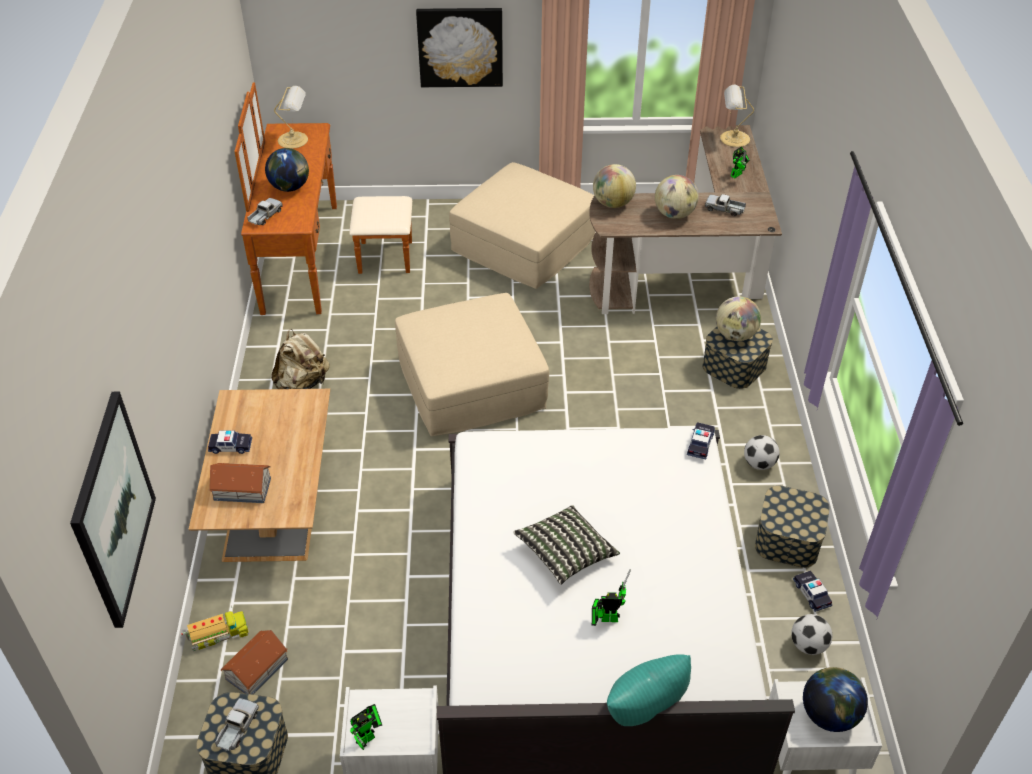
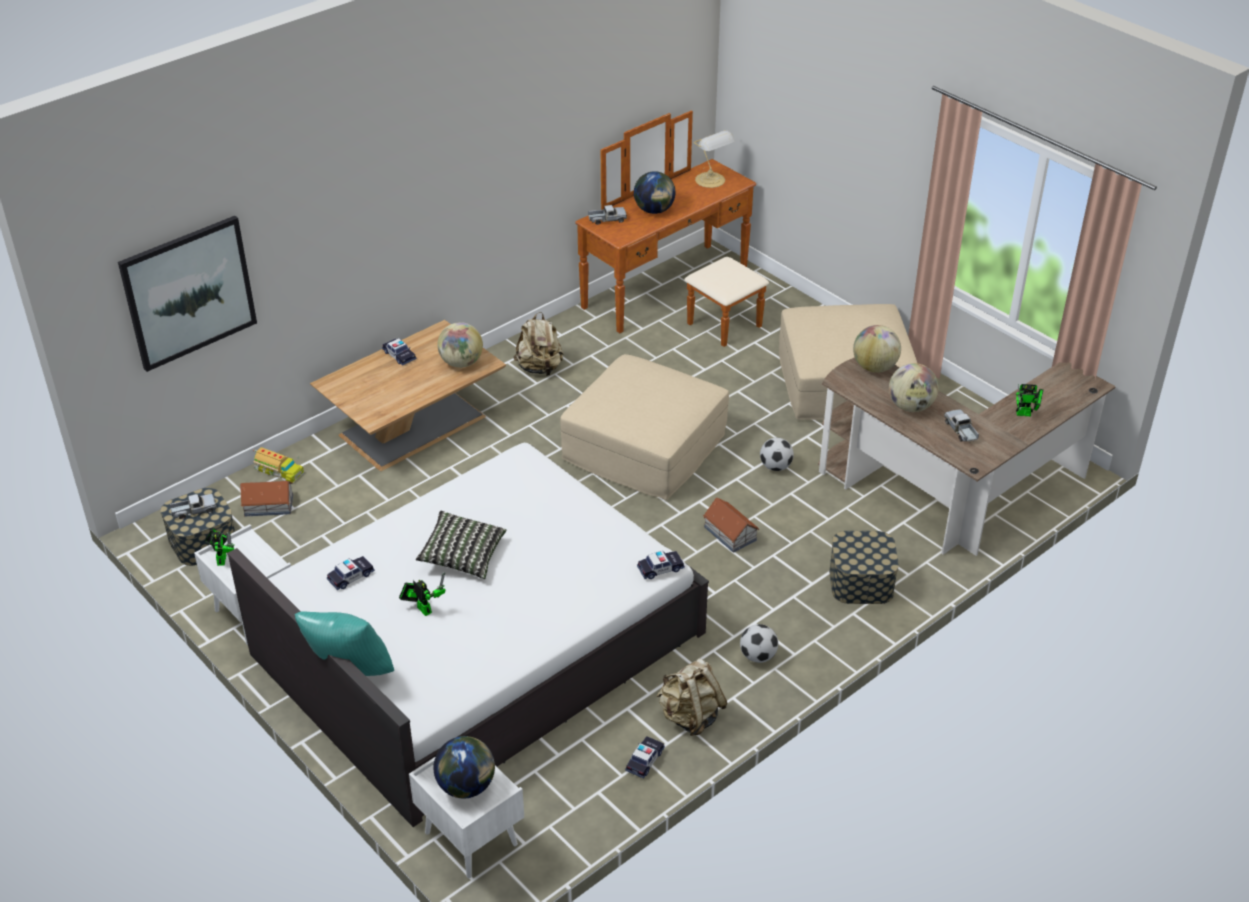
camera: 50 degrees right, 5 degrees down
(242, 488) = (368, 383): toy house -> toy house (730, 533)
(368, 737) = (222, 558): toy robot -> toy robot turned 105 degrees counterclockwise
(460, 47) = (871, 161): picture -> none
(516, 646) = (351, 576): none -> toy car
(733, 139) = (1075, 386): table lamp -> none
(735, 335) = (866, 547): globe -> globe (461, 363)
(788, 539) = (690, 716): storage box -> beige backpack
(808, 645) = (586, 784): football -> football (775, 467)

